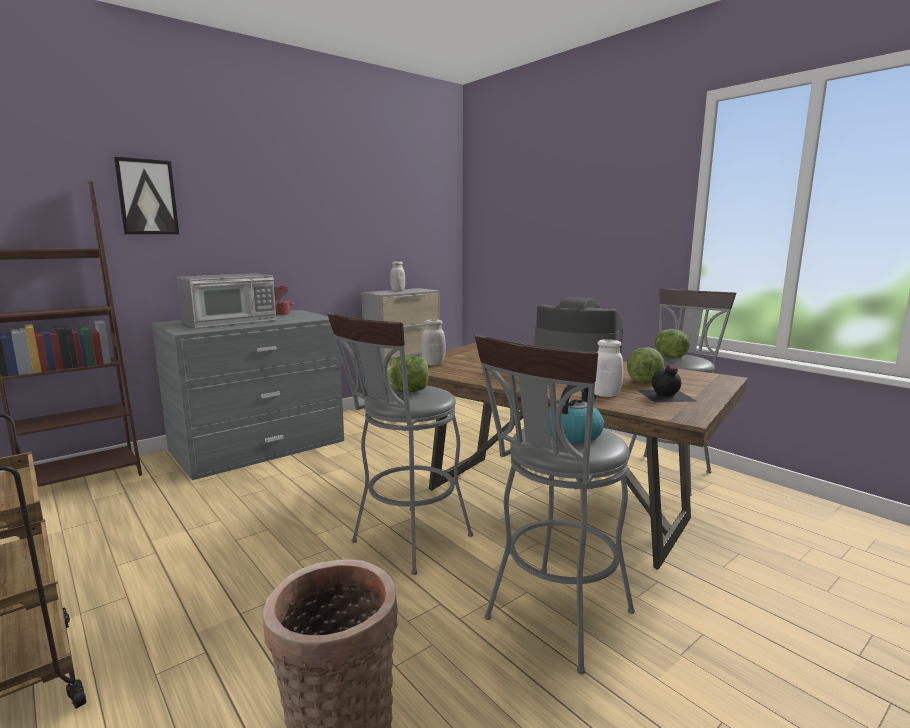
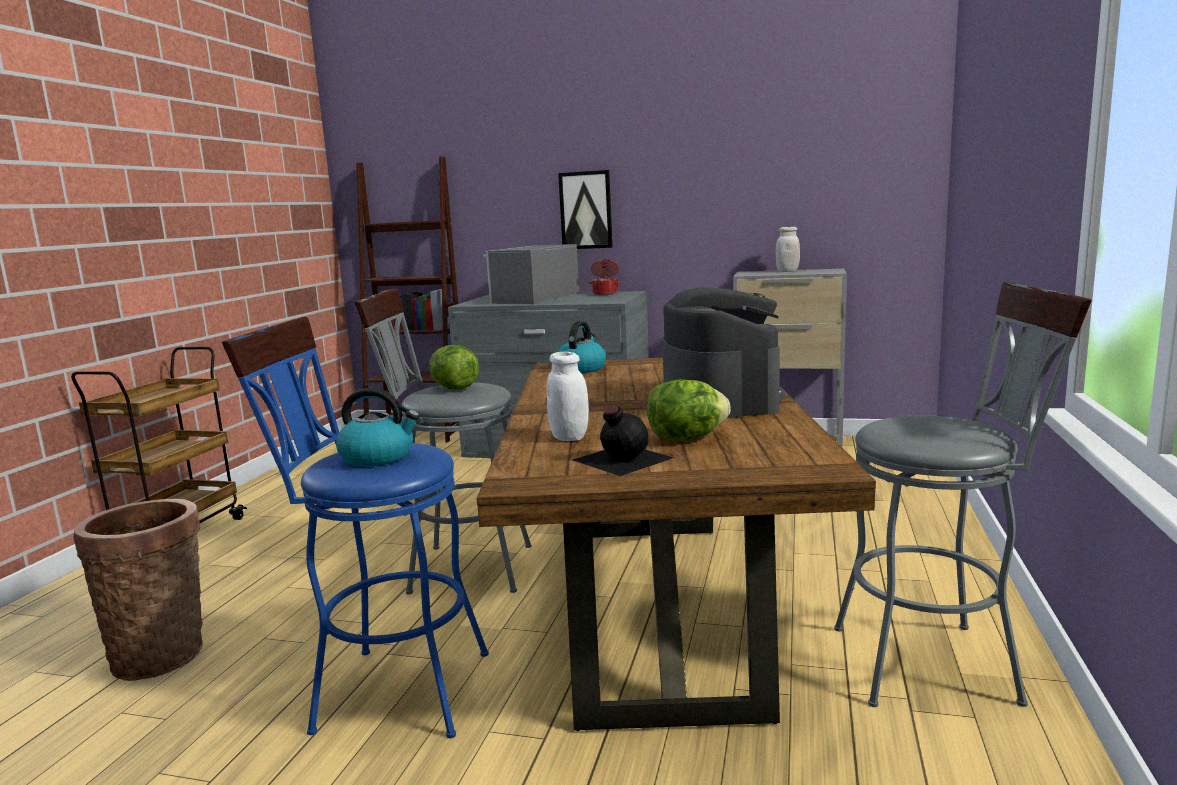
camera: 55 degrees right, 0 degrees up
(147, 197) = (490, 166): picture -> picture (586, 210)
(231, 321) = (534, 298): microwave -> microwave turned 105 degrees clockwise
(433, 364) = (581, 368): white jar -> kettle
(553, 621) = (388, 690): grey stool -> blue stool
(669, 357) = (919, 423): lettuce -> none

